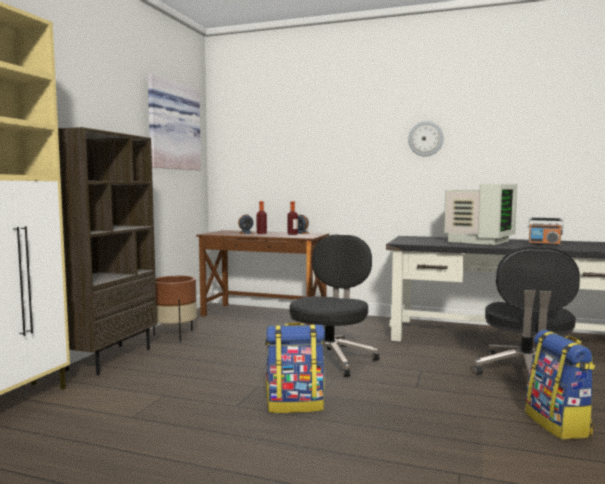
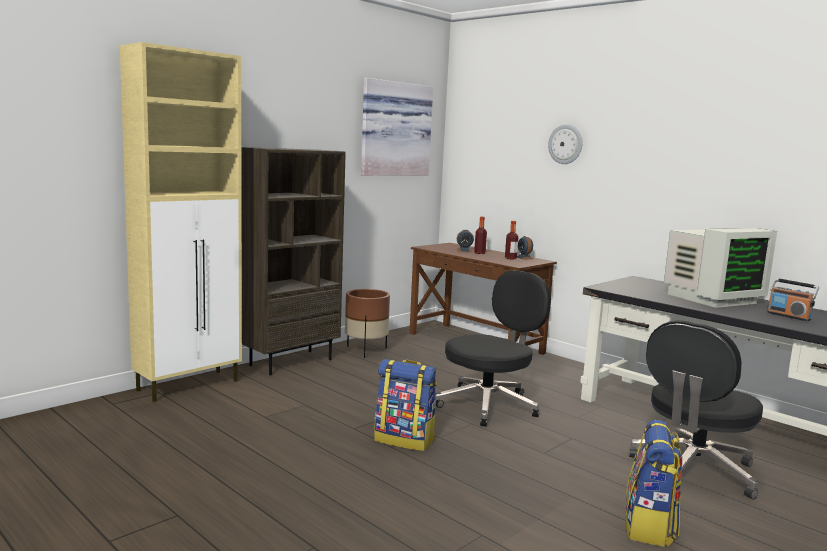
camera: 25 degrees right, 5 degrees up
(425, 139) = (678, 158): wall clock -> wall clock (565, 144)

